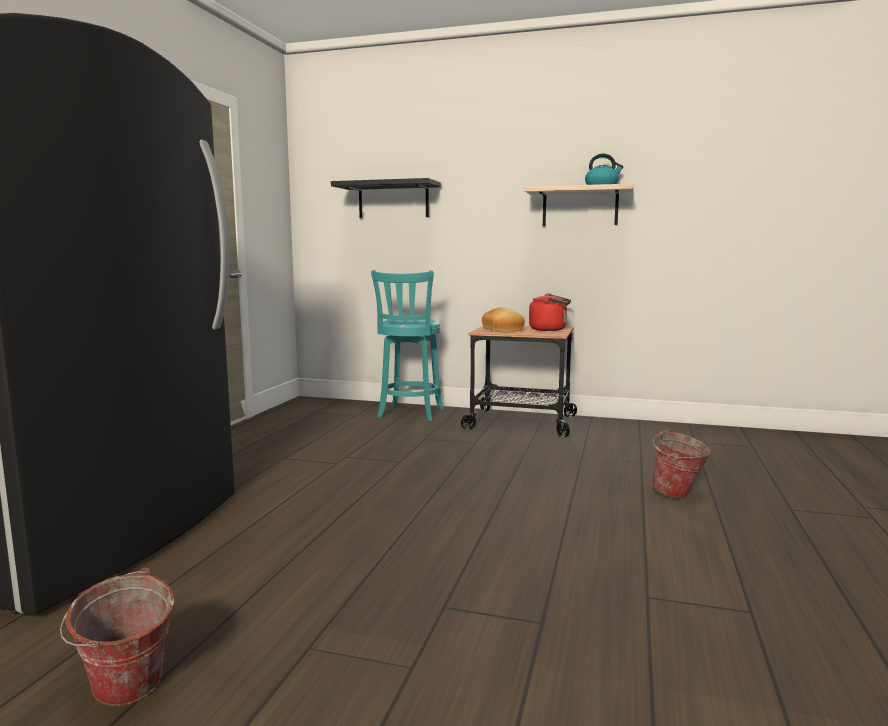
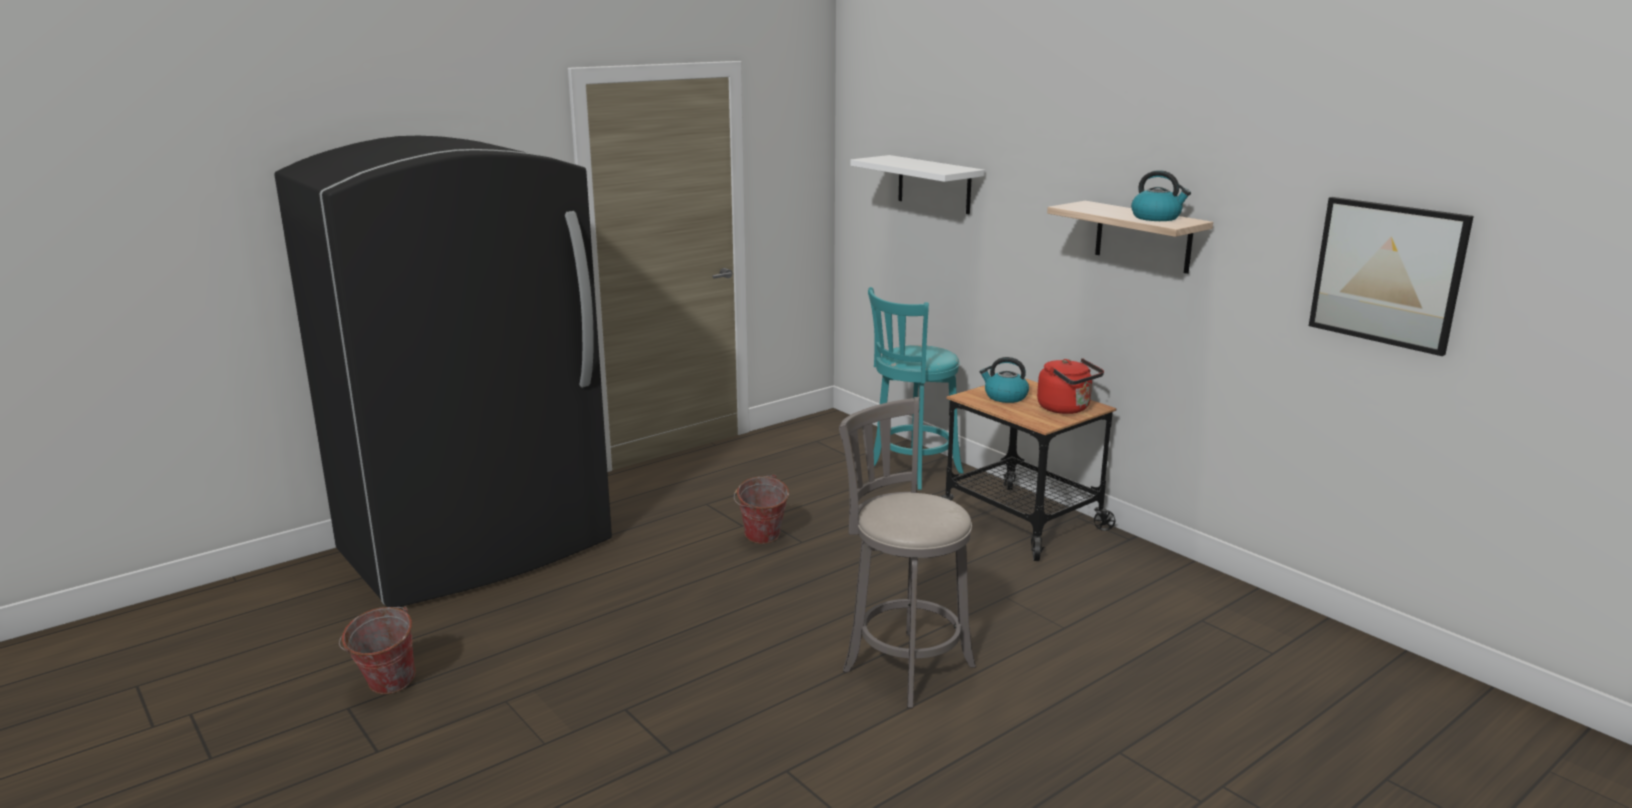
camera: 35 degrees right, 10 degrees up
(393, 200) = (934, 184): black shelf -> white shelf
(503, 330) = (1005, 397): bread -> kettle
(594, 506) = (903, 665): none -> grey stool
(678, 495) = (1018, 686): bucket -> bucket (761, 540)
(757, 198) = (1387, 273): none -> picture

